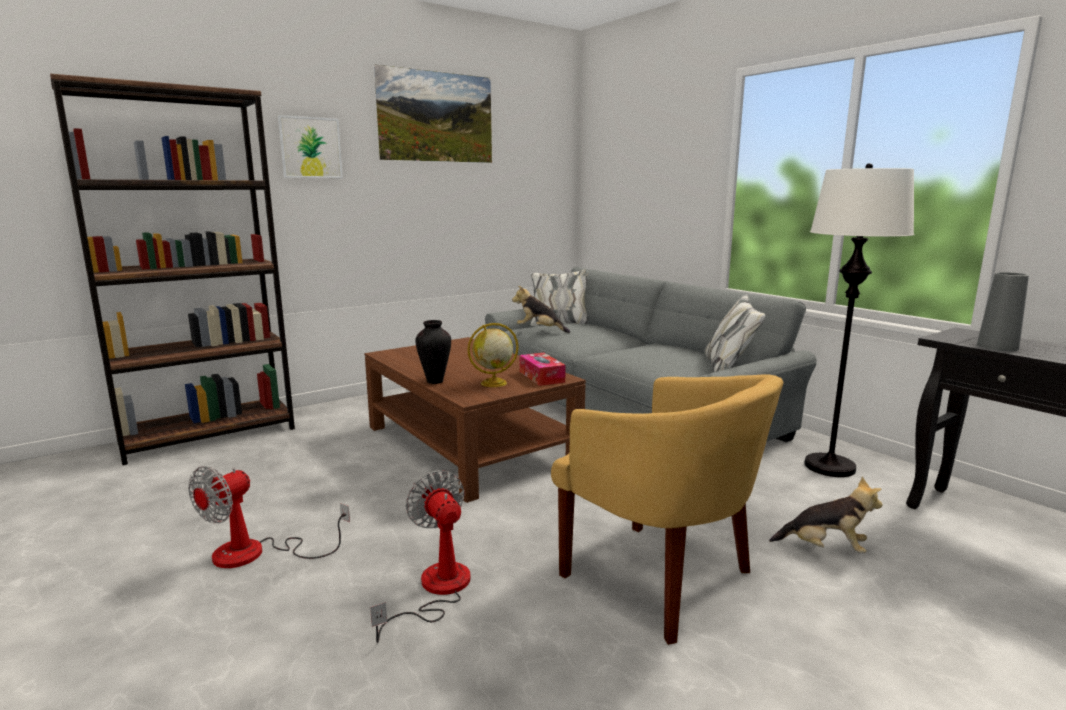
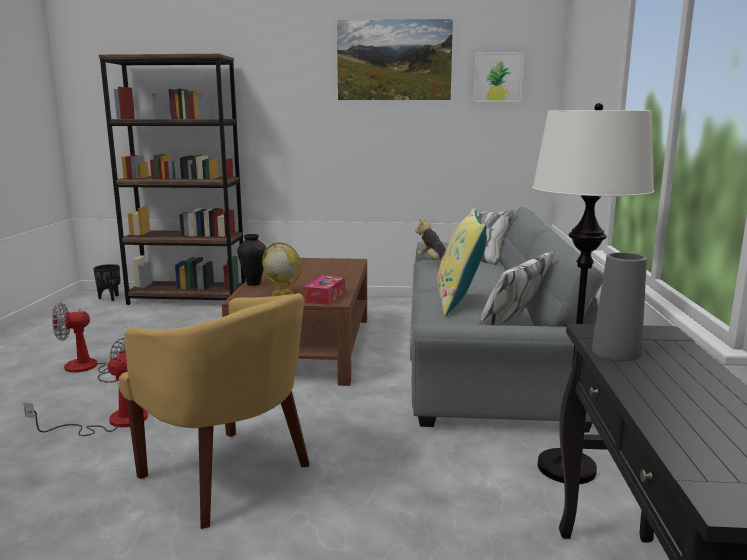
camera: 40 degrees right, 0 degrees up
(72, 464) = (110, 298): none -> black planter
(310, 148) = (281, 92): picture -> picture (497, 77)
(648, 356) = (458, 302): none -> yellow pillow
(661, 579) = (227, 476): yellow armchair -> yellow armchair turned 45 degrees counterclockwise
(825, 548) = (388, 519): plush toy -> none

